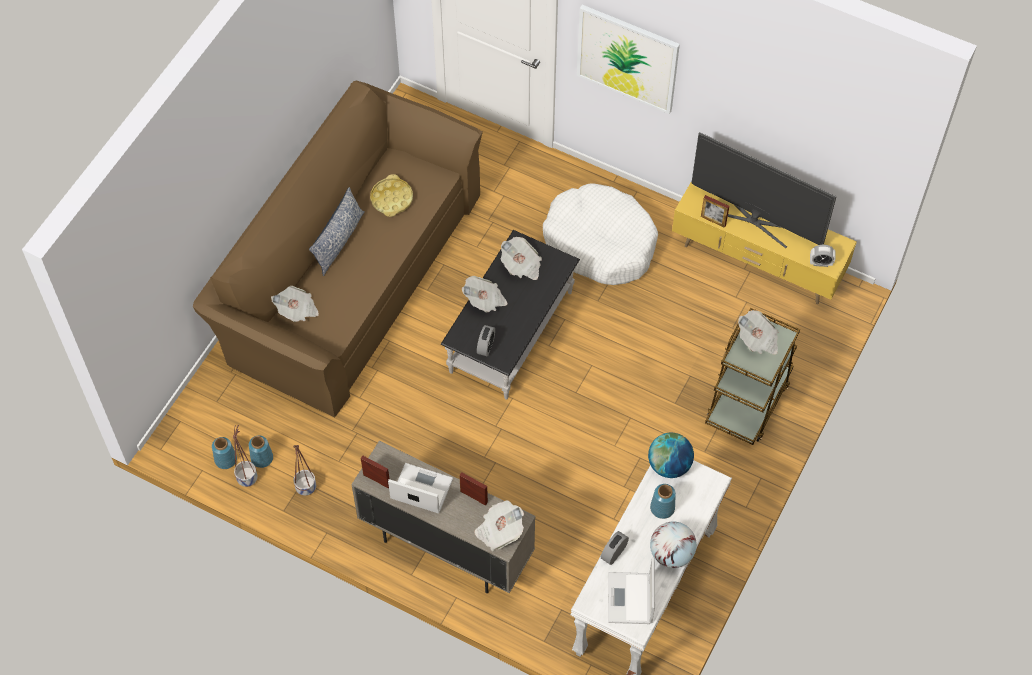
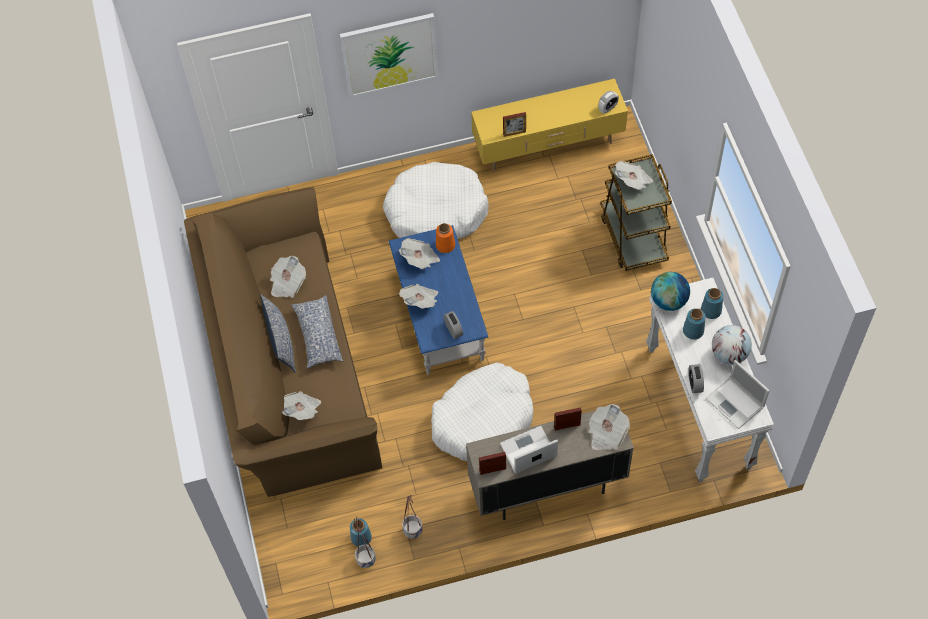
camera: 40 degrees left, 0 degrees up
(226, 459) = (336, 560): blue vase -> blue vase (710, 310)
(370, 261) = (318, 336): none -> pillow
(391, 199) = (287, 283): yellow tray -> newspaper
(455, 447) = (483, 419): none -> white dog bed
(511, 331) = (439, 315): black coffee table -> blue coffee table
(555, 271) = (445, 245): none -> orange vase
(755, 220) = (540, 112): television -> none

